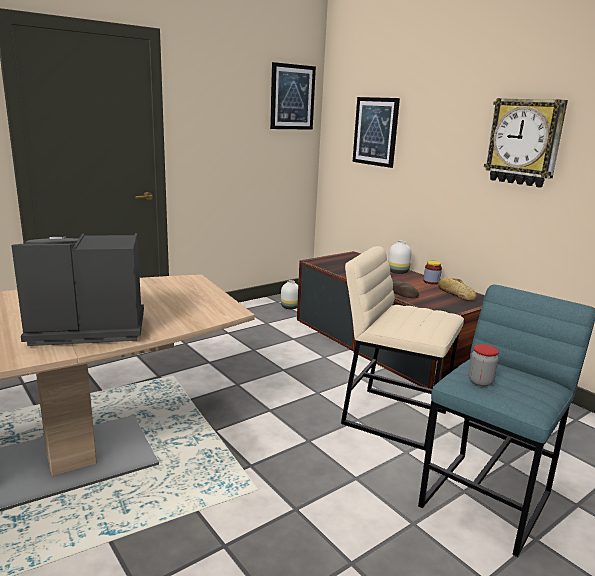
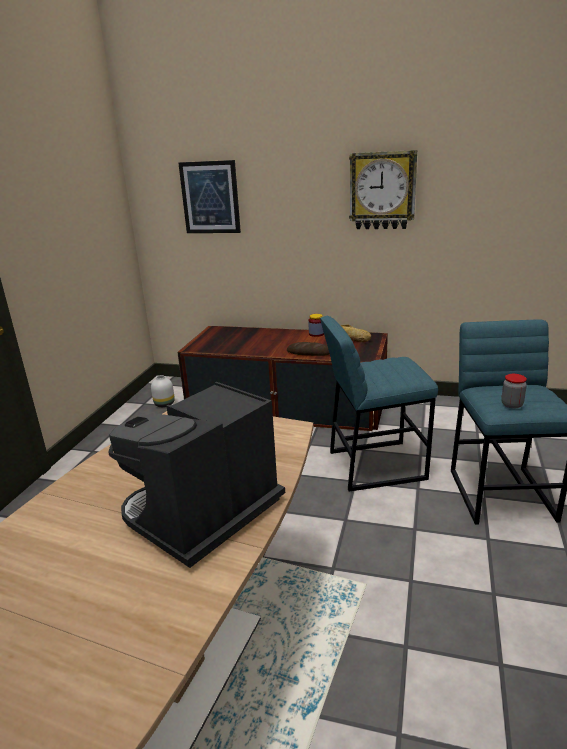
camera: 35 degrees left, 5 degrees up
(292, 97) = (100, 171): picture -> none
(391, 417) = (374, 465): beige stool -> blue stool
(397, 272) = (277, 334): white vase -> none

